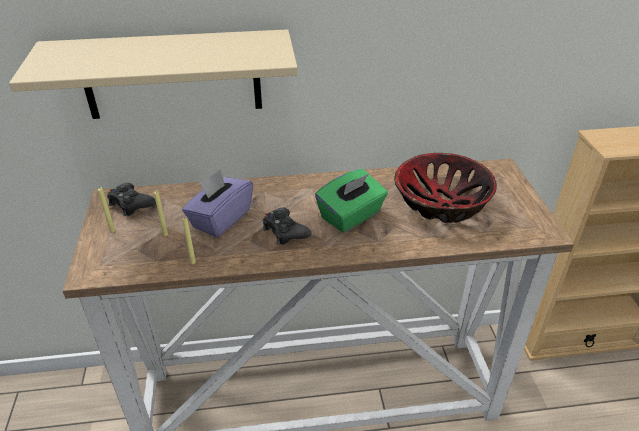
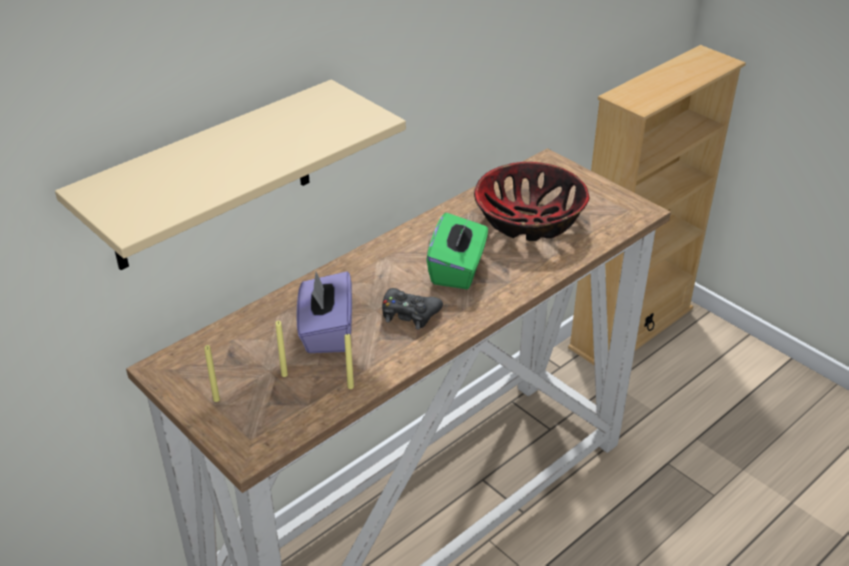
camera: 35 degrees left, 0 degrees up
(131, 204) = (199, 362): black game controller -> none

